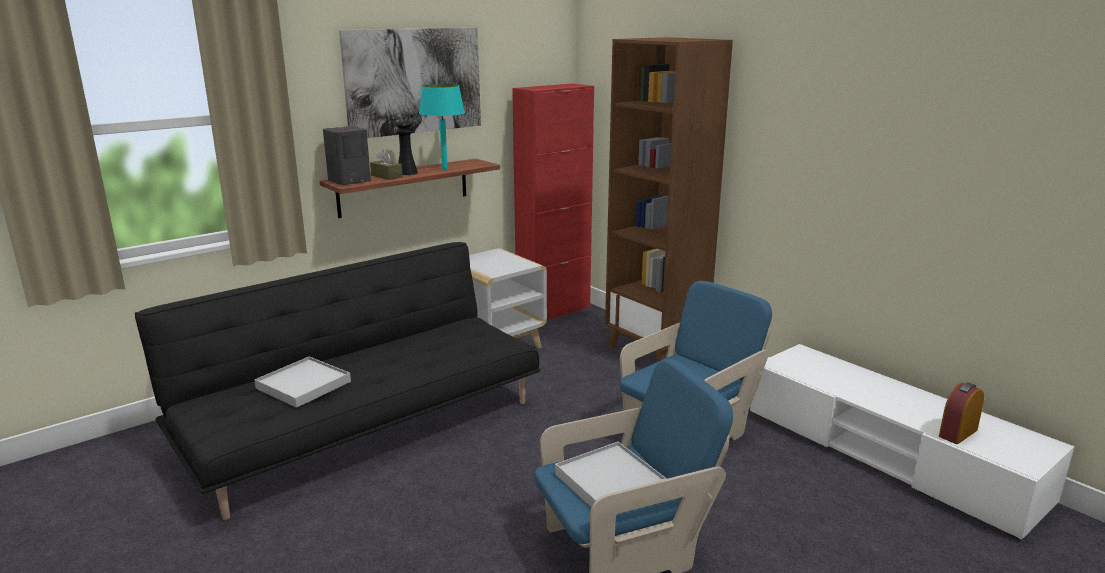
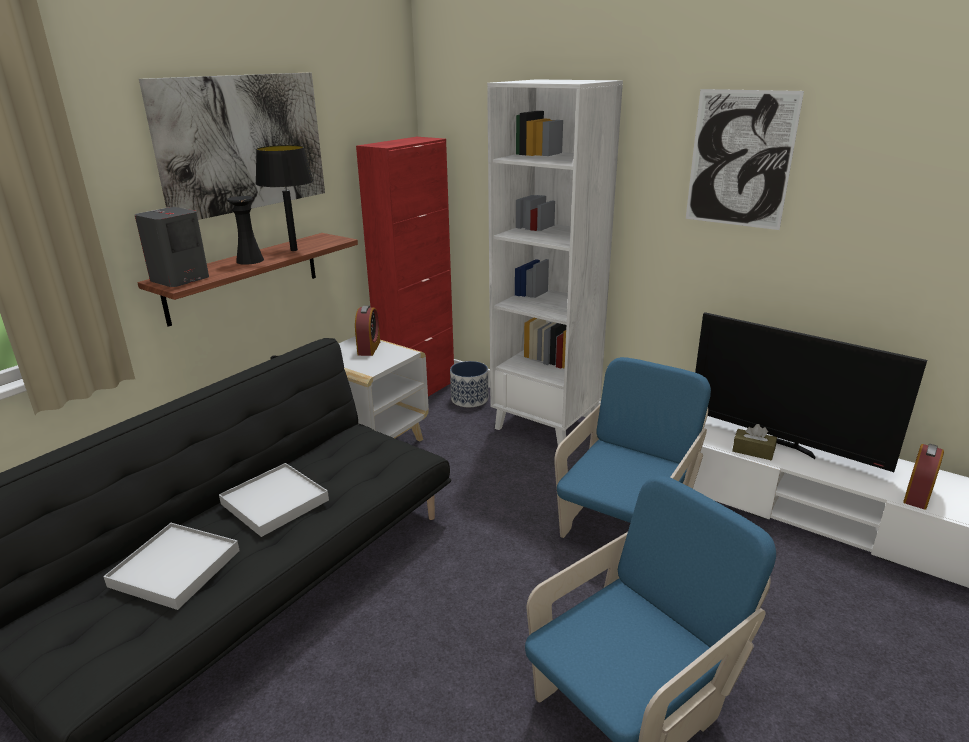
camera: 15 degrees left, 5 degrees up
(386, 176) = (226, 268): brown tissue box -> brown tissue box (753, 451)
(444, 168) = (293, 250): turquoise table lamp -> black table lamp
(500, 258) = (369, 348): none -> alarm clock
(597, 322) = (470, 399): none -> planter
(609, 481) = (623, 643): white tray -> white tray (275, 502)
(656, 351) = (546, 426): brown bookcase -> white bookcase
(825, 111) = (740, 159): none -> picture
(851, 380) = (783, 445): none -> television

